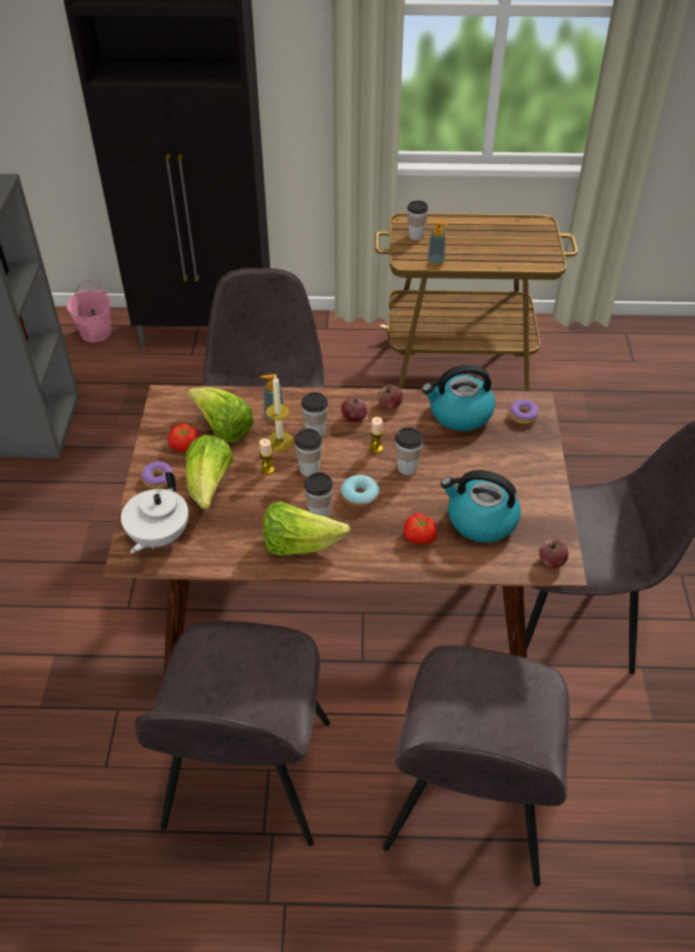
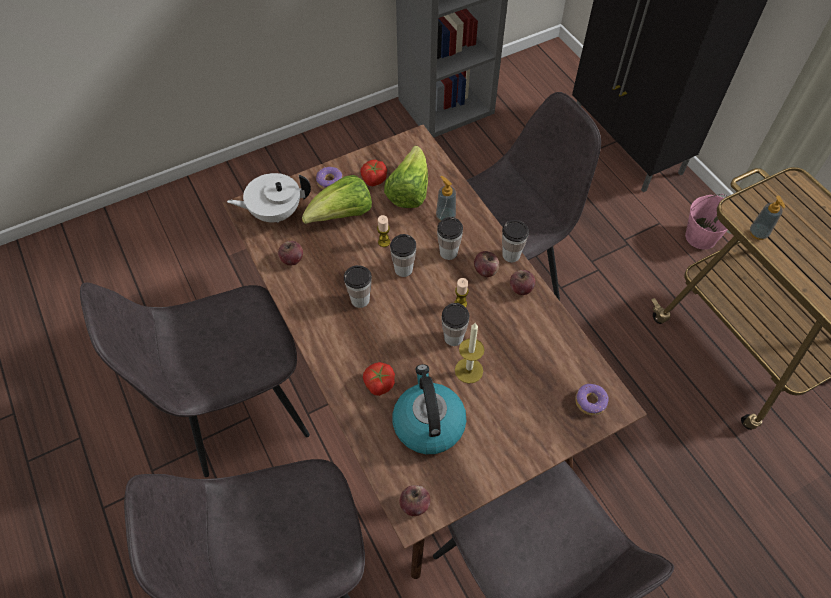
camera: 60 degrees right, 10 degrees up
(95, 333) = (562, 83): pink bucket -> pink bucket (700, 236)
(230, 545) = (292, 259): none -> apple
(280, 441) = (421, 234): candle -> candle (468, 370)
(299, 545) = (319, 302): lettuce -> none
(359, 496) = (396, 318): donut -> none
(416, 236) = (784, 200): cup -> cup (511, 255)
(459, 414) = (551, 347): kettle -> none

